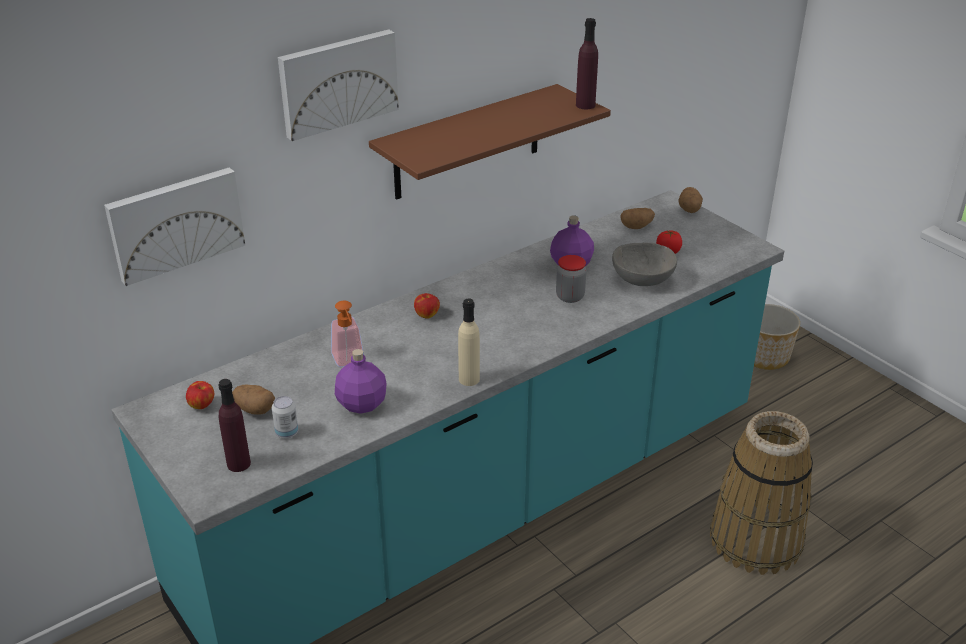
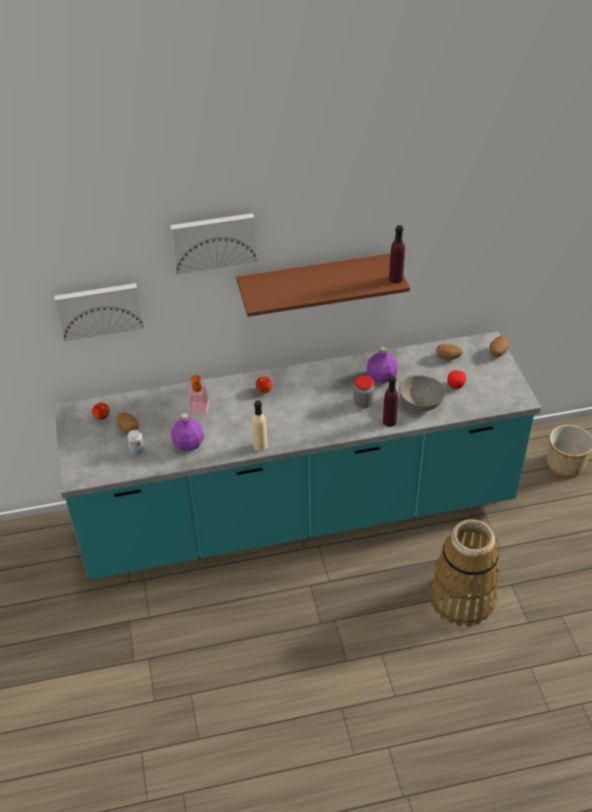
camera: 25 degrees right, 10 degrees up
(238, 464) = (101, 462): purple bottle -> purple bottle (389, 421)

